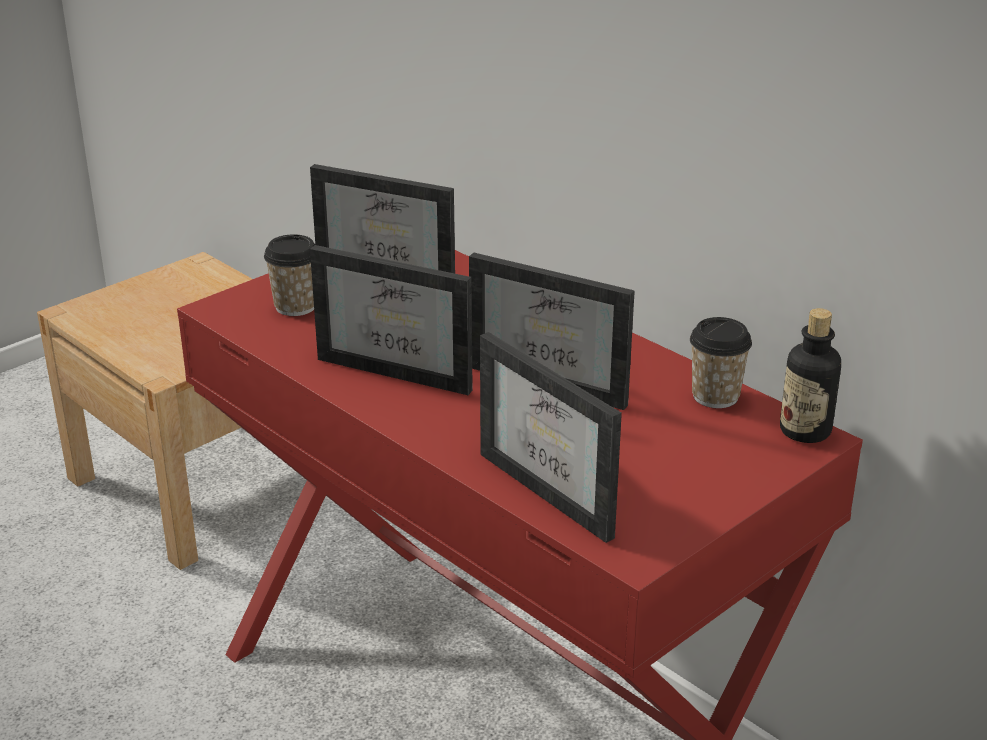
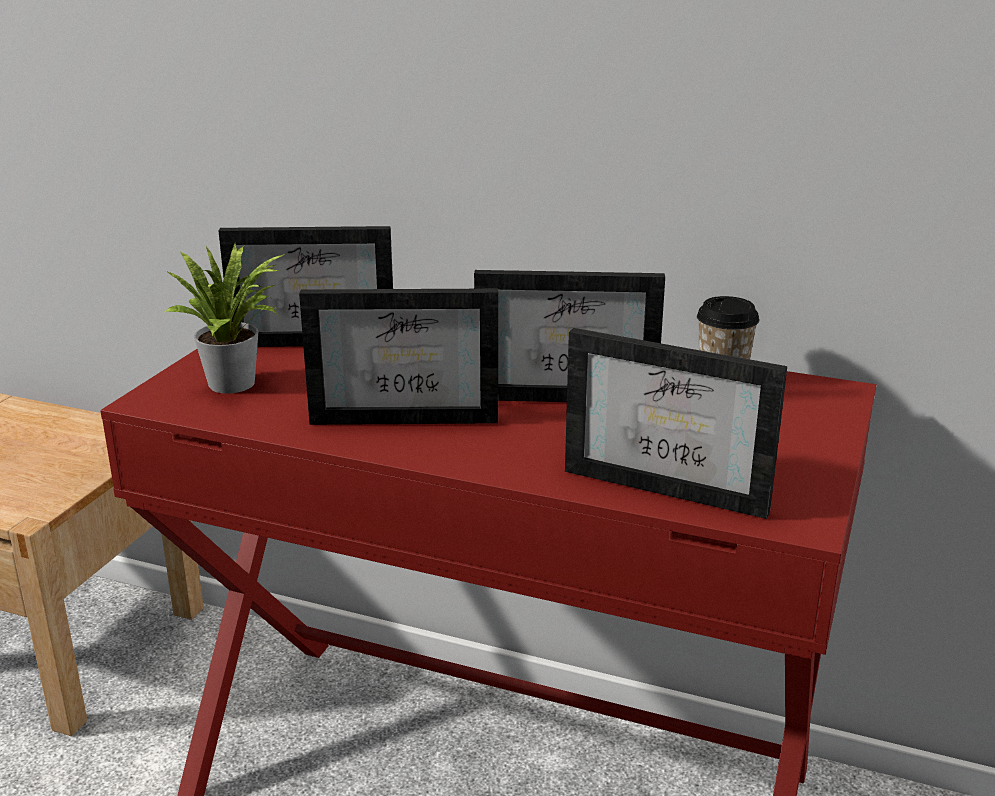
camera: 25 degrees left, 5 degrees down
(295, 306) = (238, 383): cup -> potted plant
(805, 431) = (825, 387): bottle -> none

